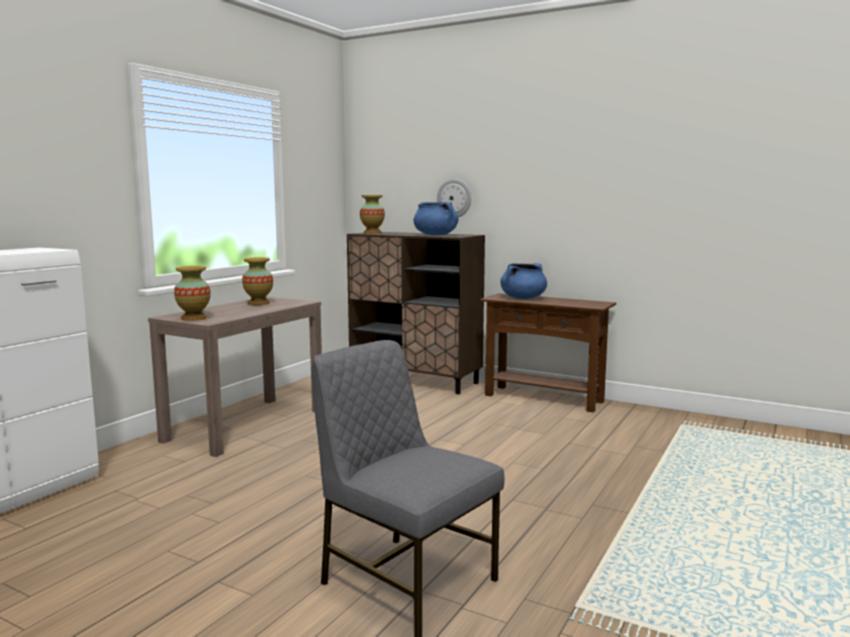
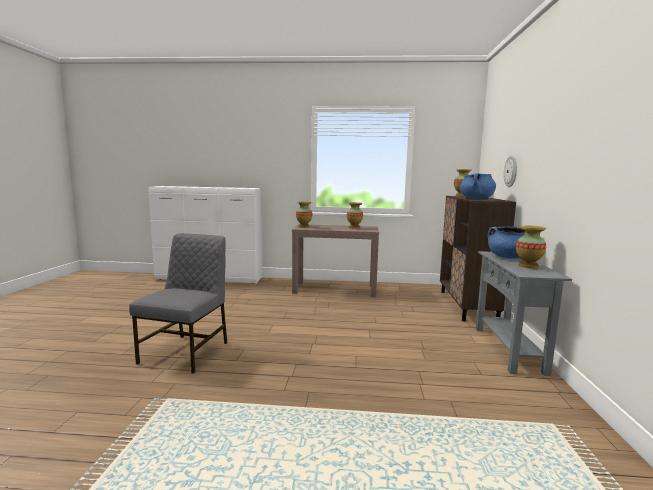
camera: 65 degrees right, 0 degrees up
(543, 398) = (508, 349): brown console table -> grey console table
(565, 301) = (528, 266): none -> vase

